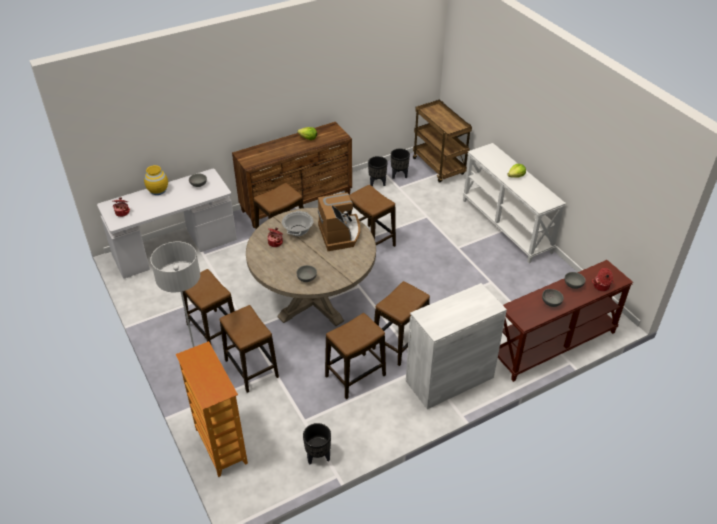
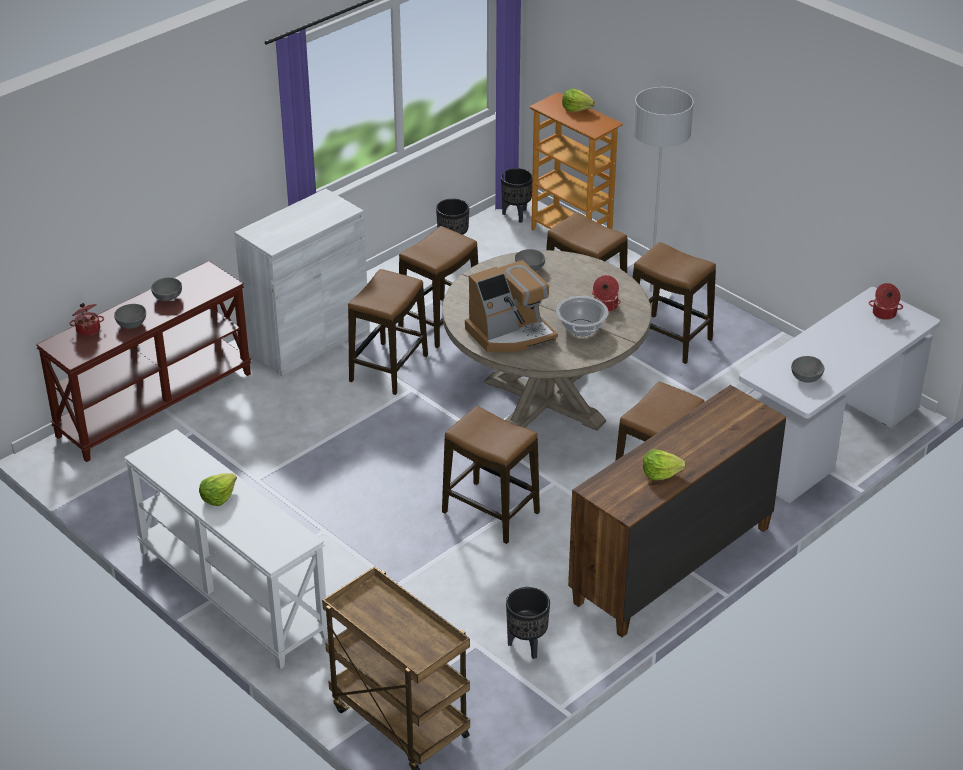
camera: 165 degrees right, 5 degrees down
(158, 190) = (865, 356): yellow vase -> none
(200, 381) = (576, 108): none -> lettuce
(340, 234) = (511, 333): coffee machine -> coffee machine turned 90 degrees counterclockwise
(399, 175) = (485, 678): black planter -> black planter (516, 215)

